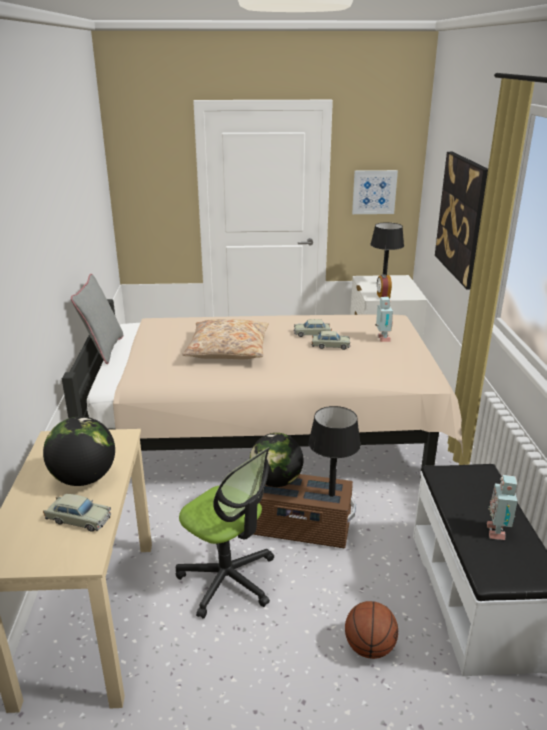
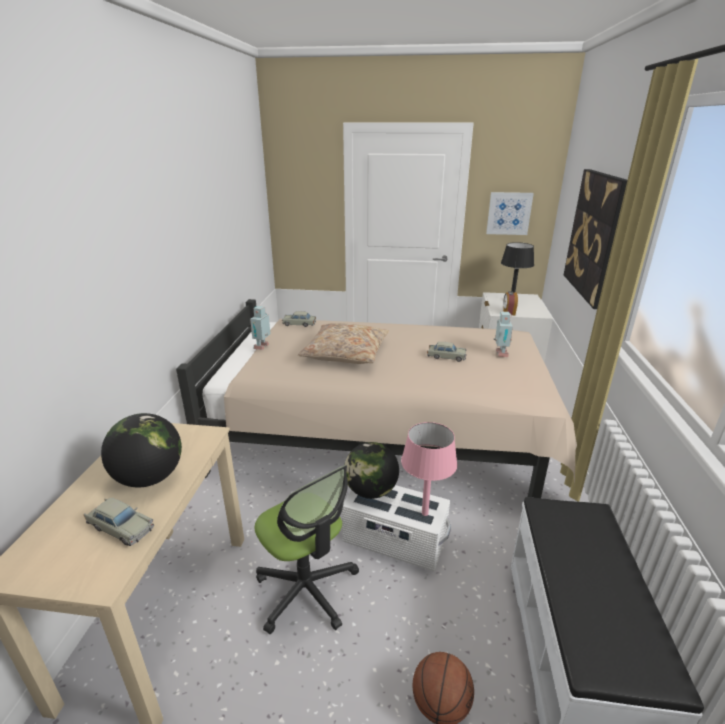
camera: 10 degrees right, 0 degrees up
(103, 349) = (234, 344): grey pillow -> none
(301, 528) = (394, 540): brown storage box -> white storage box
(312, 333) = (431, 343): beige toy car -> beige toy car (299, 324)
(331, 494) = (425, 513): black table lamp -> pink table lamp
(497, 531) = (607, 597): toy robot -> toy robot (263, 347)

